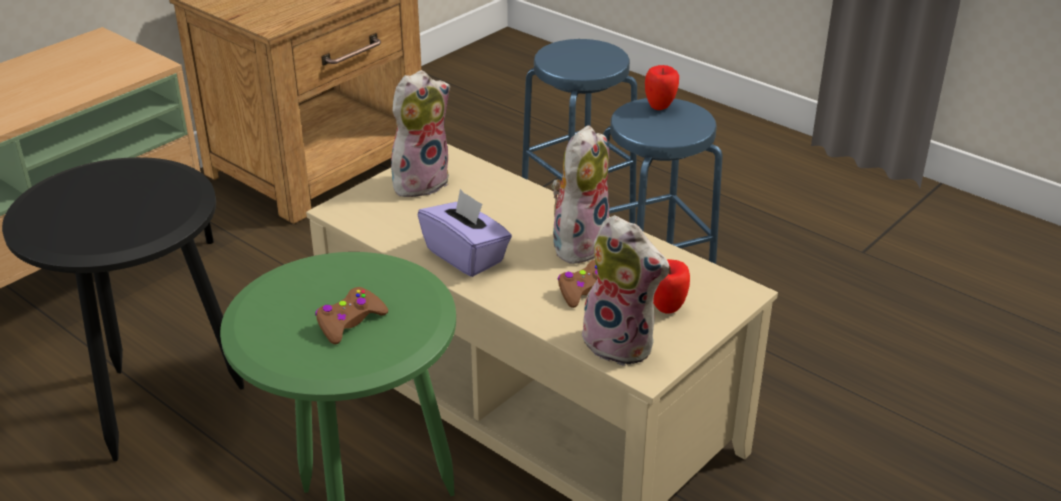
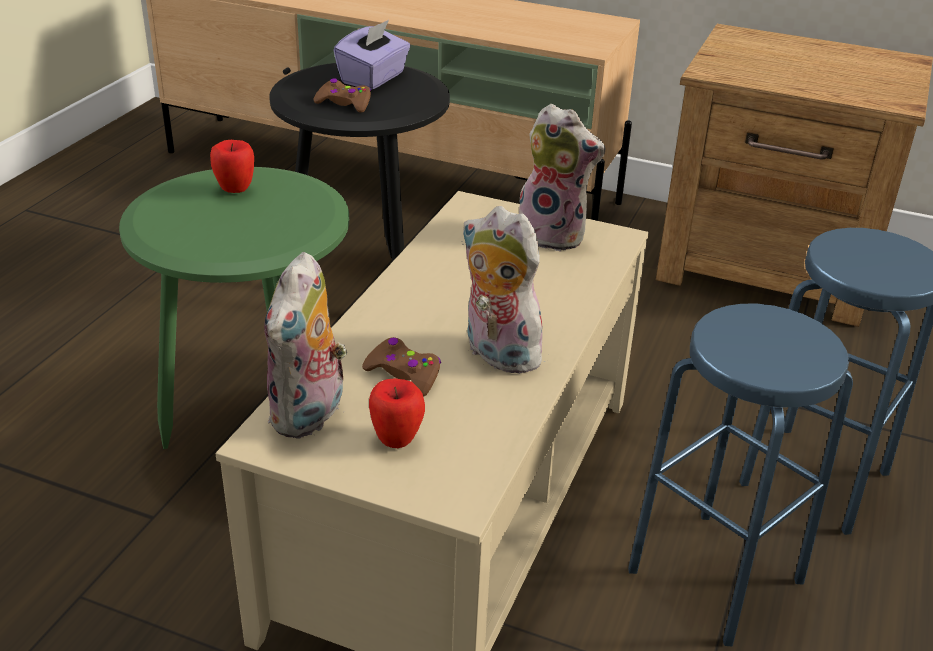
camera: 70 degrees right, 0 degrees up
(349, 322) = (221, 218): brown game controller -> brown game controller (344, 103)
(466, 256) = (430, 287): purple tissue box -> purple tissue box (373, 78)
(578, 243) = (496, 354): plush toy -> plush toy turned 150 degrees counterclockwise
(660, 107) = (805, 336): apple -> apple (235, 190)

